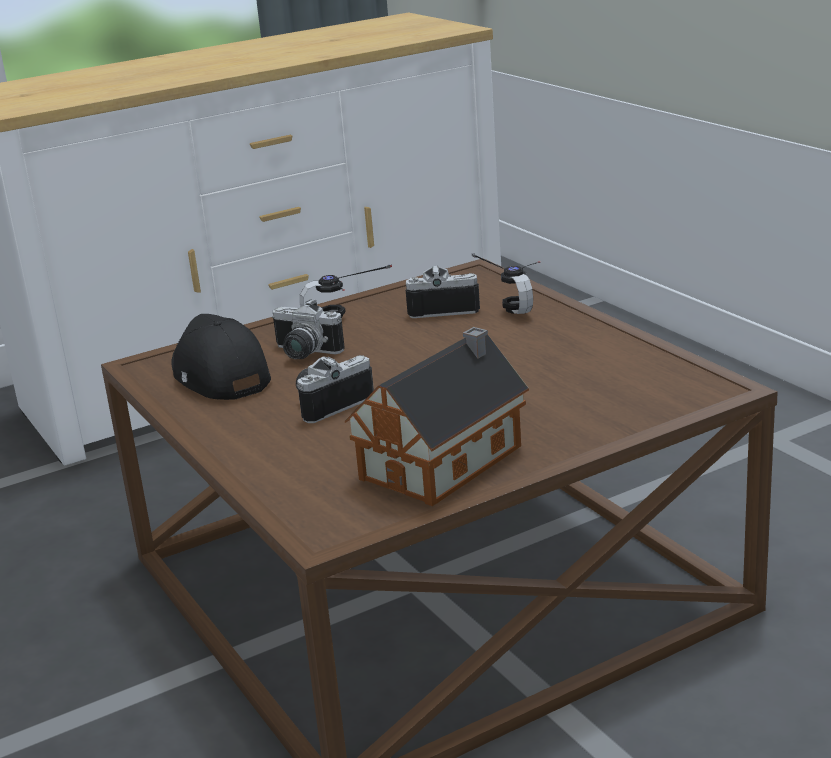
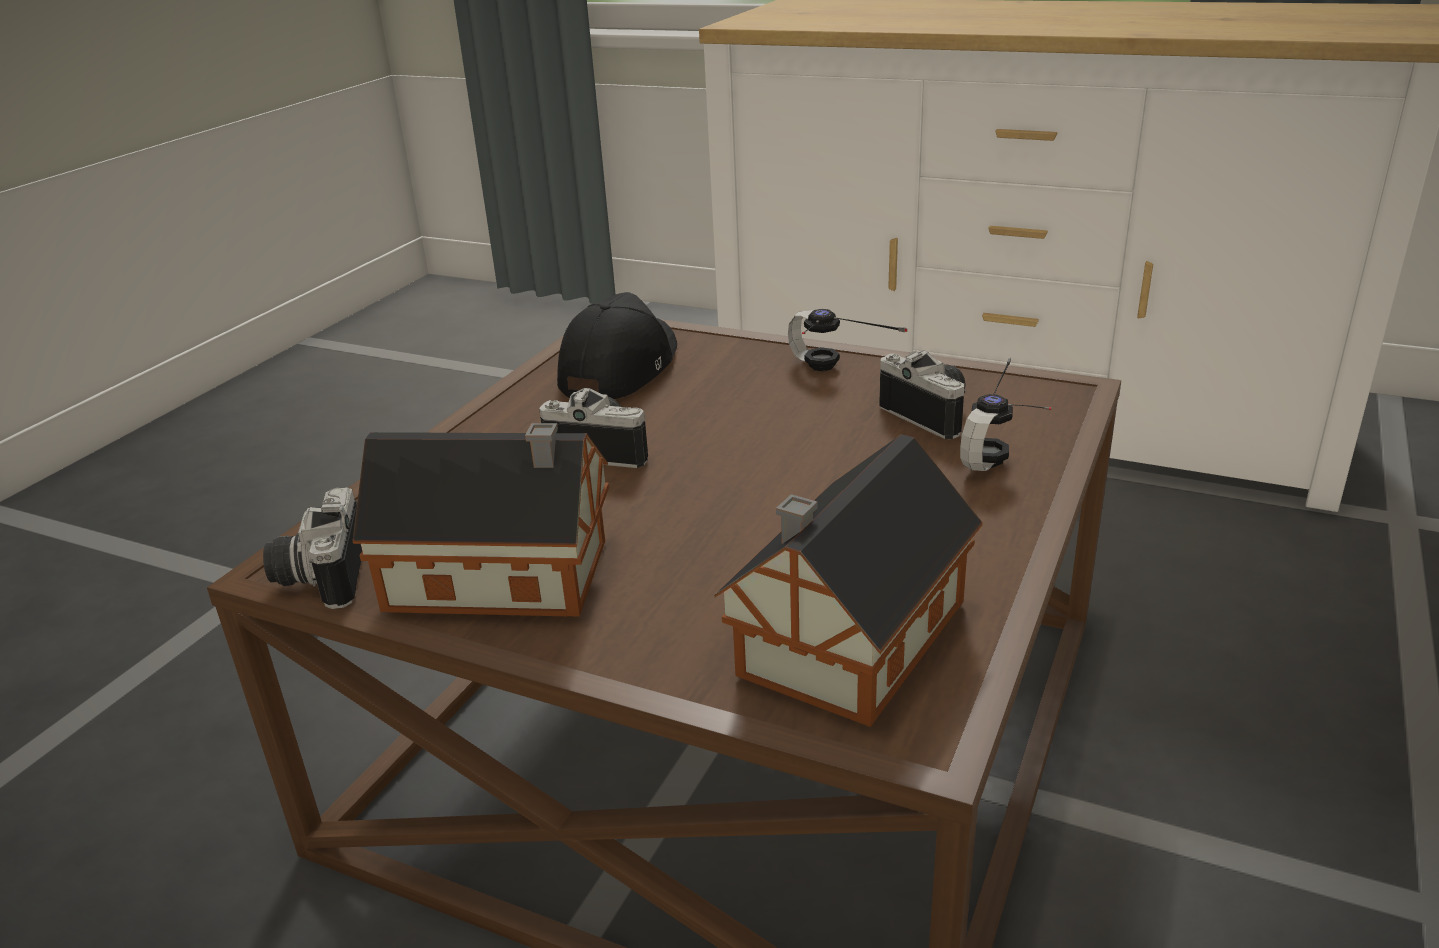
camera: 55 degrees right, 5 degrees up
(303, 353) = (715, 387): camera -> camera (320, 576)
(634, 385) = (845, 642): none -> toy house

